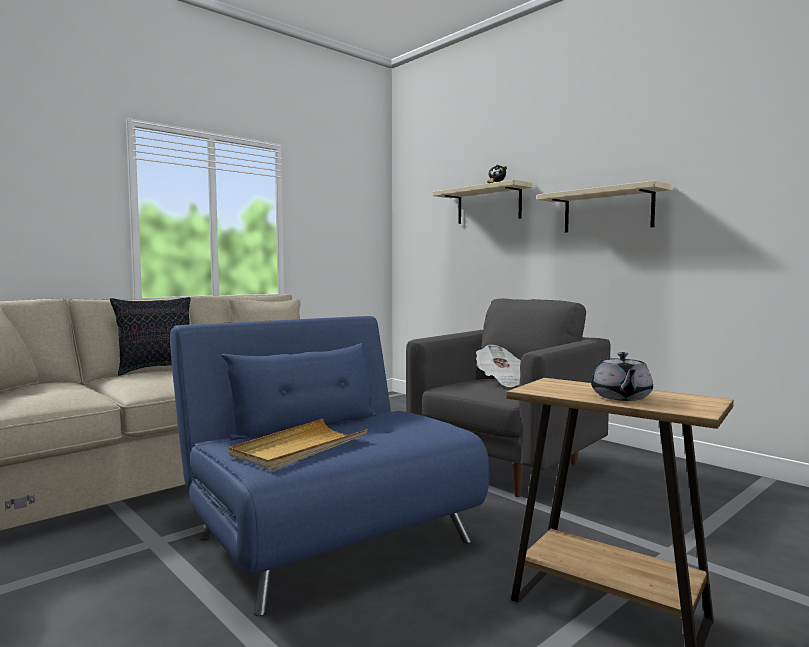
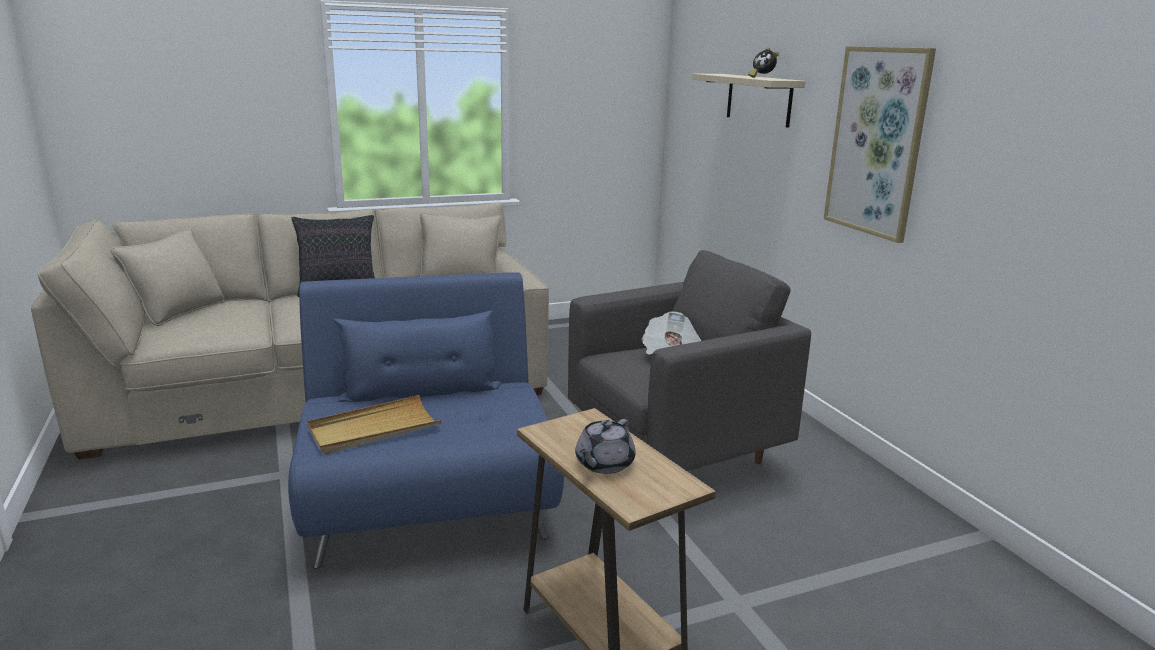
camera: 20 degrees right, 15 degrees up
(607, 210) = (877, 142): beige shelf -> picture

